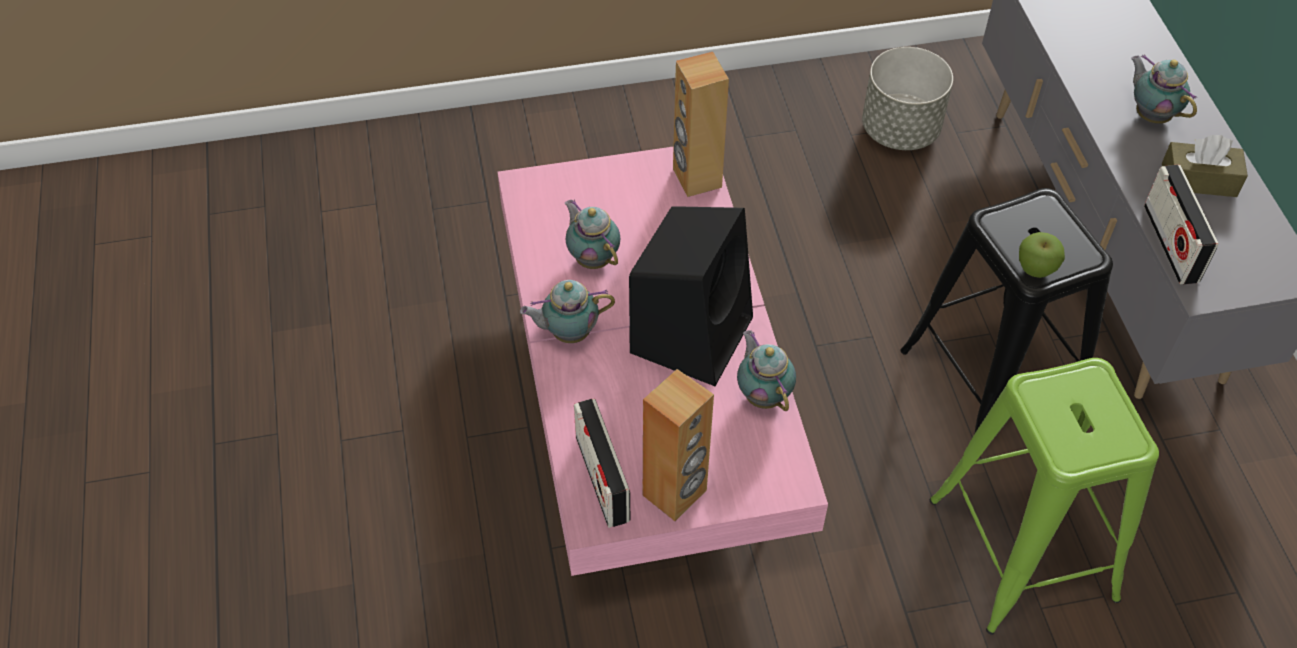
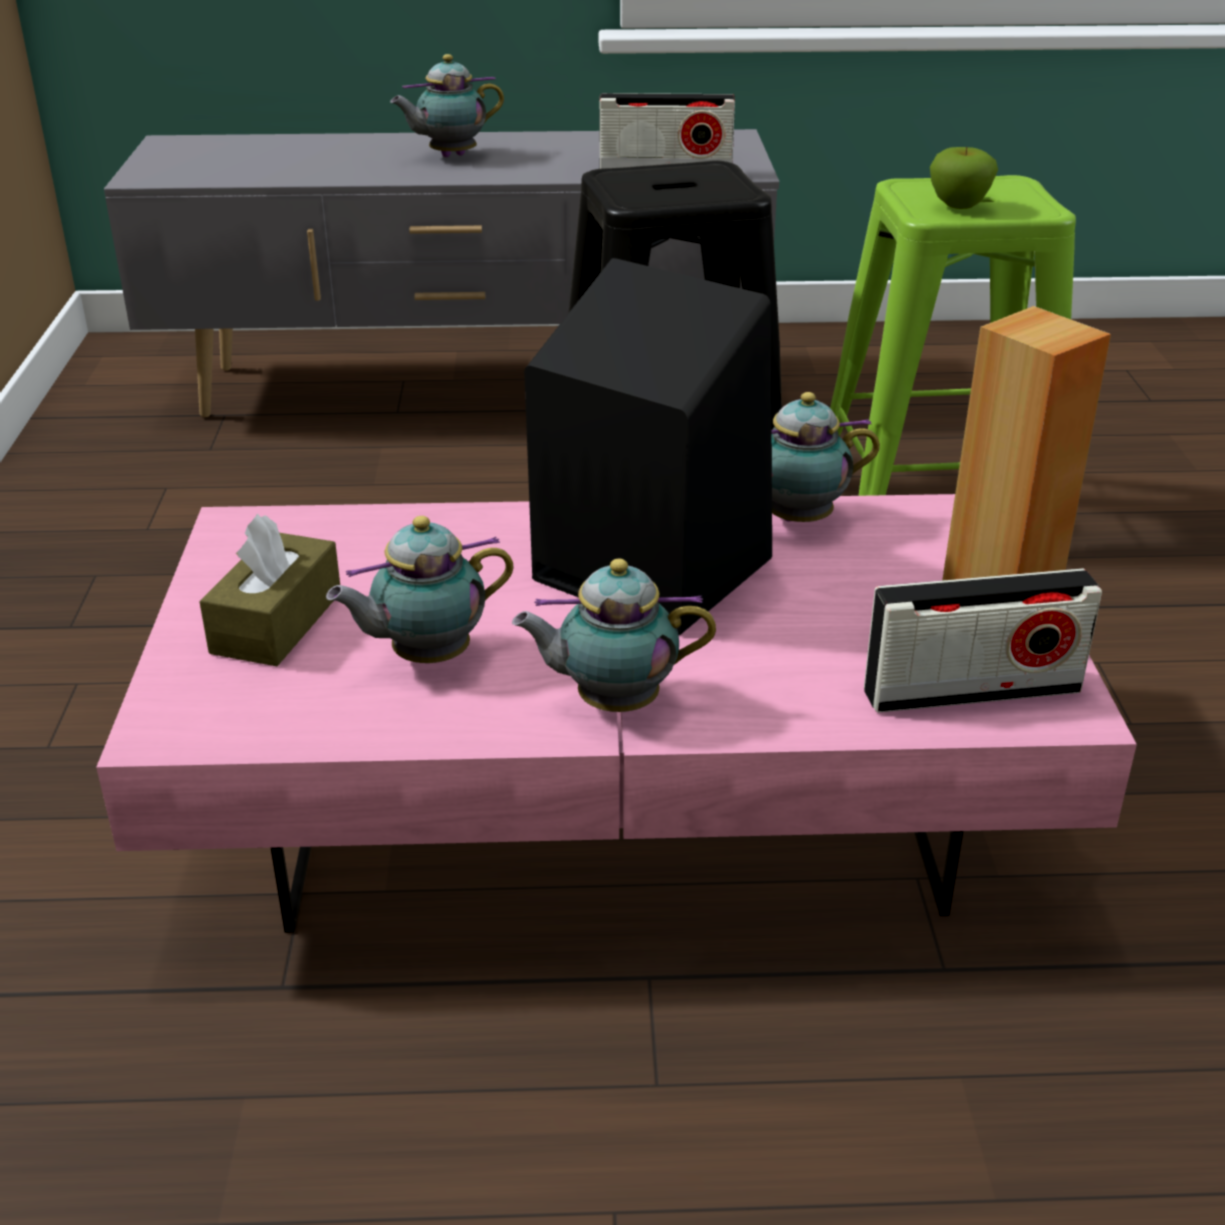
camera: 80 degrees left, 20 degrees down
(568, 333) = (612, 702): teapot -> teapot turned 90 degrees clockwise
(696, 178) = (284, 529): brown speaker -> none
(900, 130) = (171, 488): grey planter -> none
(1035, 269) = (728, 190): apple -> apple (959, 206)
(1198, 180) = (570, 151): brown tissue box -> brown tissue box (277, 622)

